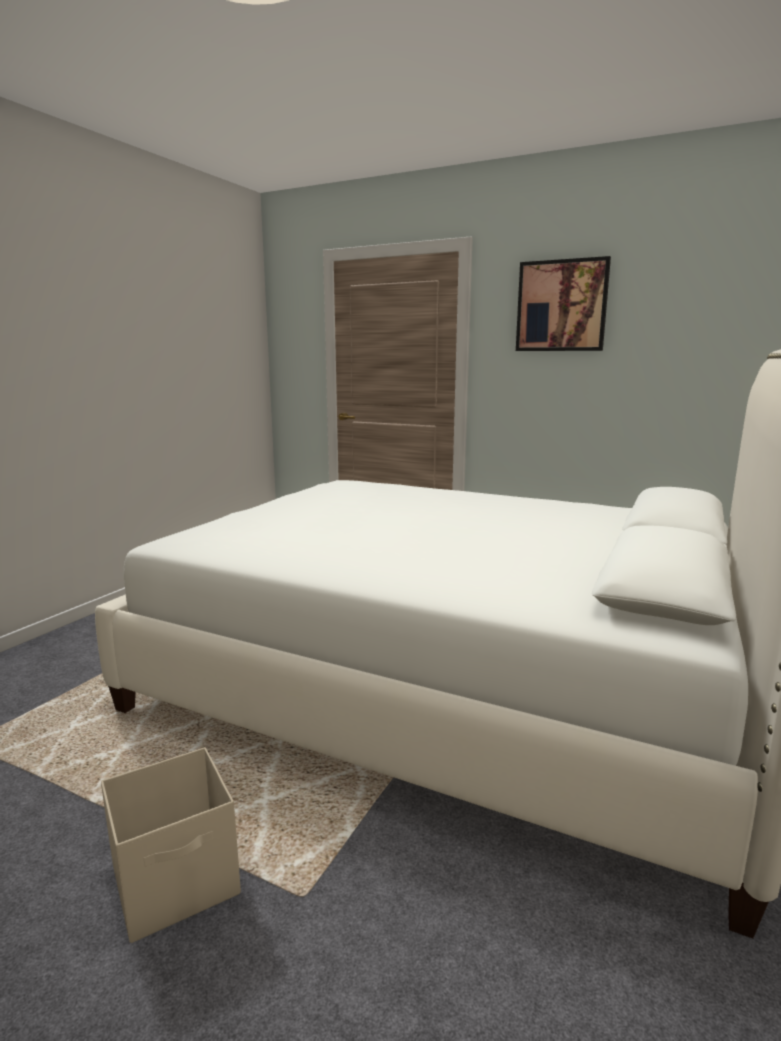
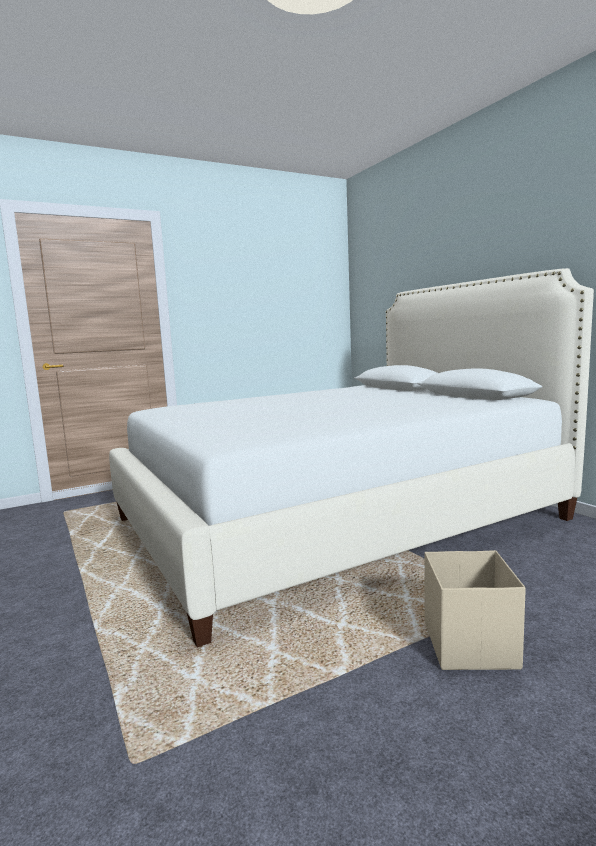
camera: 55 degrees left, 5 degrees down
(561, 306) = (233, 270): picture -> none

